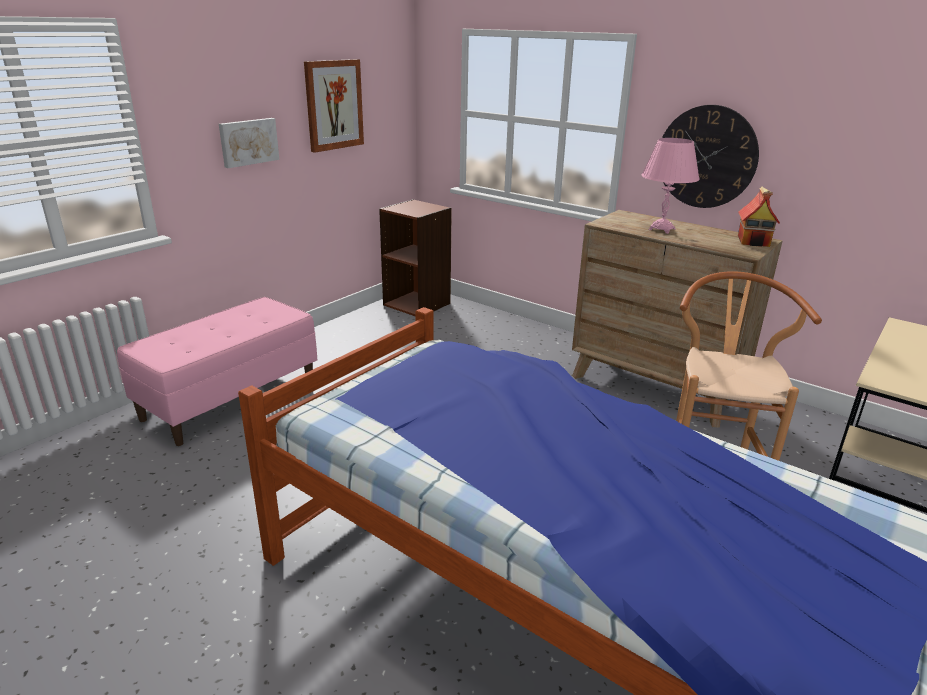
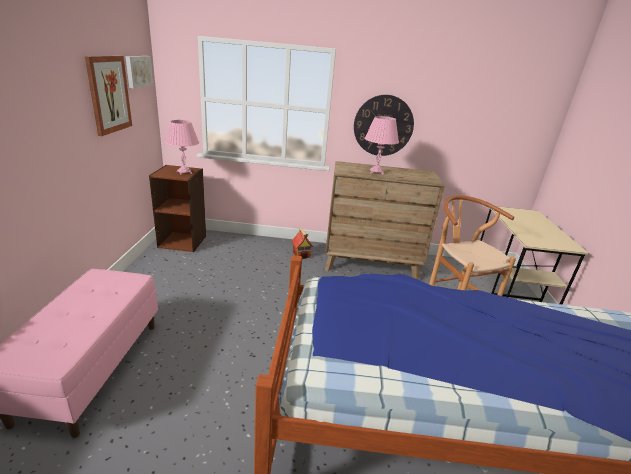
camera: 35 degrees left, 0 degrees up
(248, 142) = (50, 132): picture -> picture (138, 71)
(423, 209) = (184, 172): none -> pink table lamp
(754, 241) = (425, 173): toy house -> toy house (301, 254)

